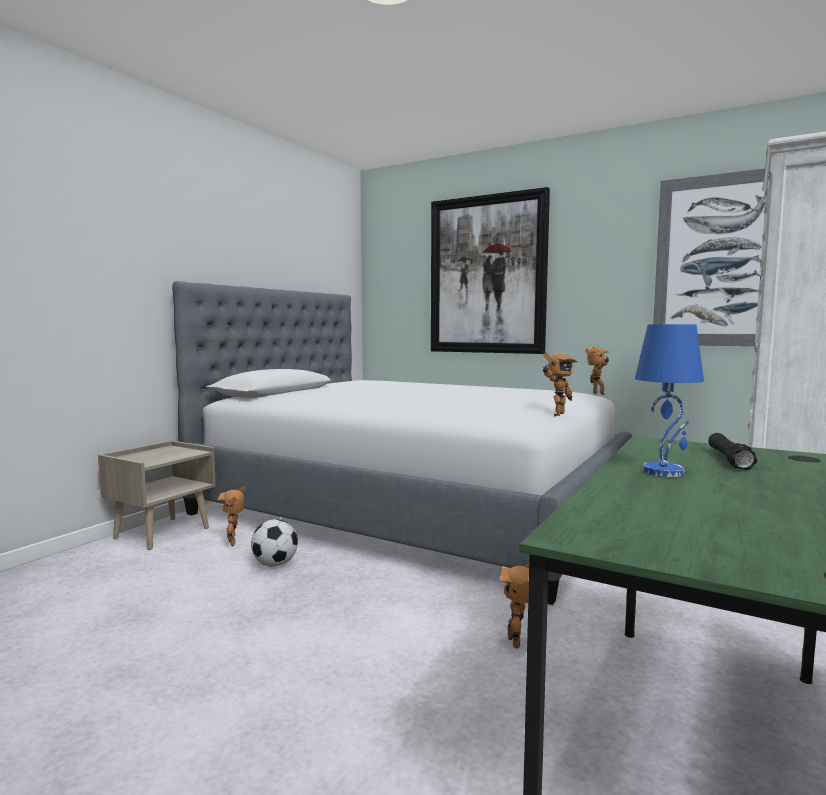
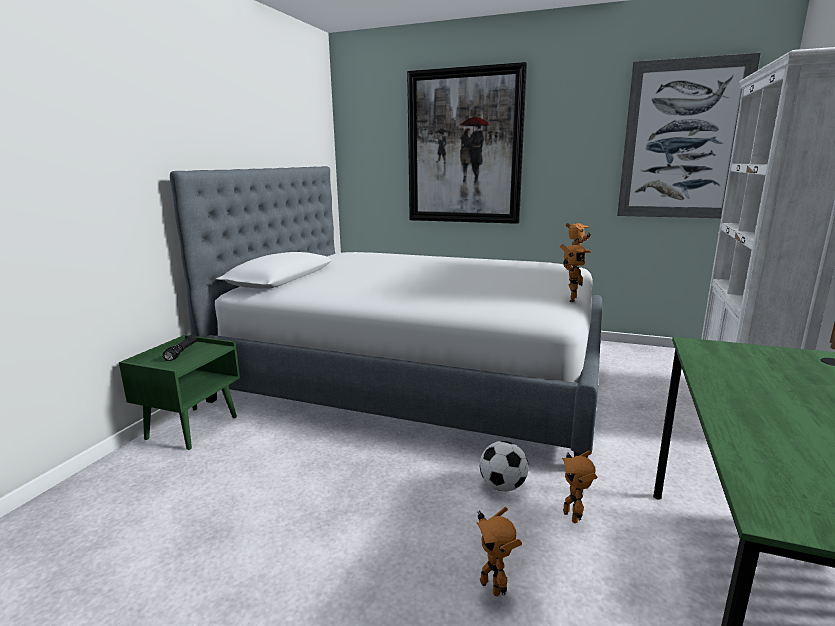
camera: 10 degrees left, 10 degrees up
(162, 533) = (192, 427): beige nightstand -> green nightstand
(234, 542) = (270, 432): toy robot -> toy robot (492, 586)
(275, 564) = (322, 454): football -> football (503, 486)
(664, 471) = (750, 394): blue table lamp -> none
(728, 459) = (782, 369): black flashlight -> black flashlight (182, 352)

